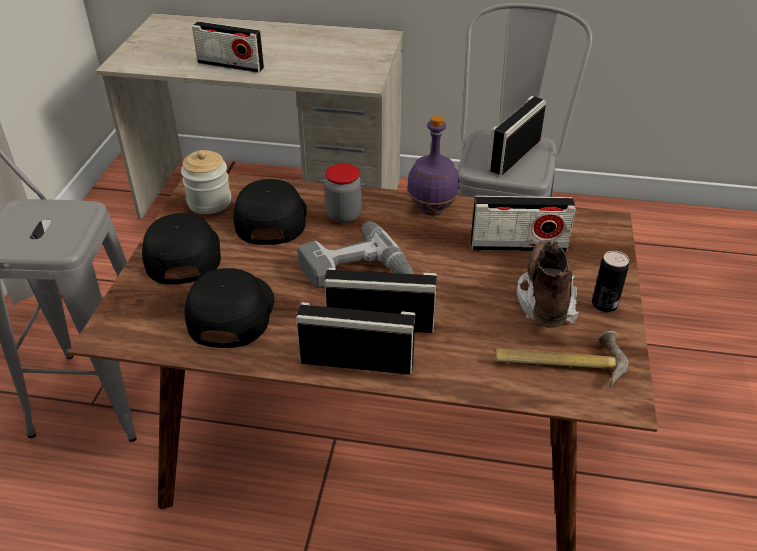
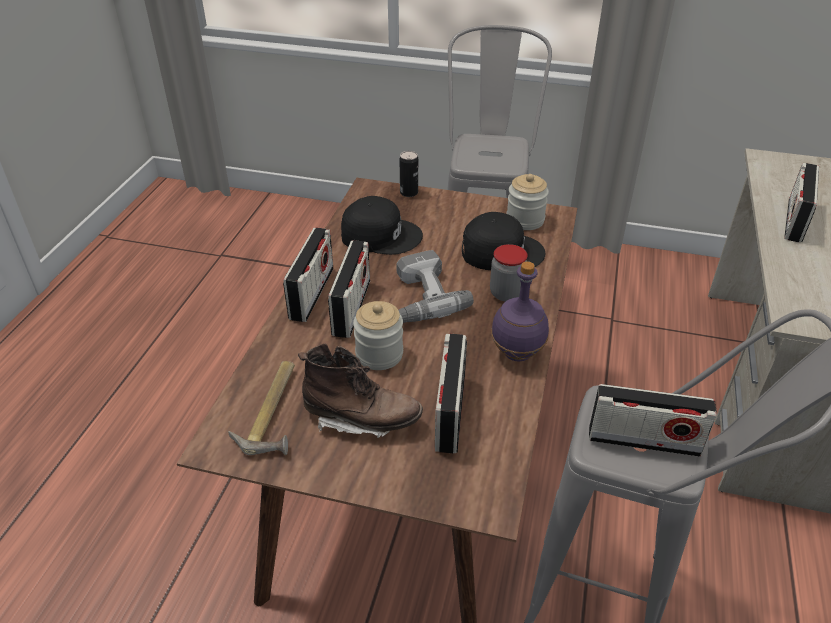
camera: 95 degrees right, 0 degrees up
(181, 254) = (452, 211): black cap -> none
(454, 294) = (379, 354): none -> jar
(514, 155) = (643, 441): radio -> radio turned 150 degrees clockwise
(604, 304) = (343, 465): can -> can (409, 193)

